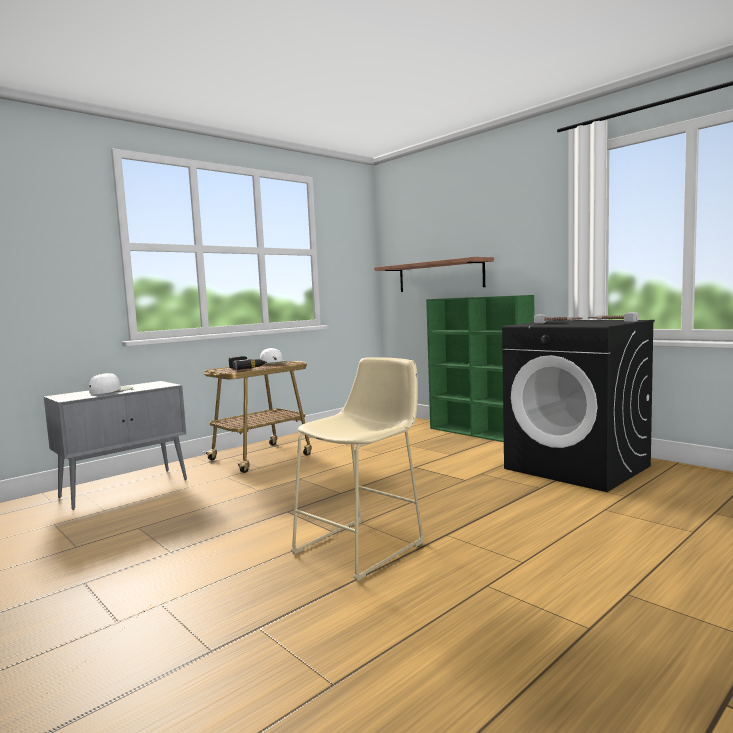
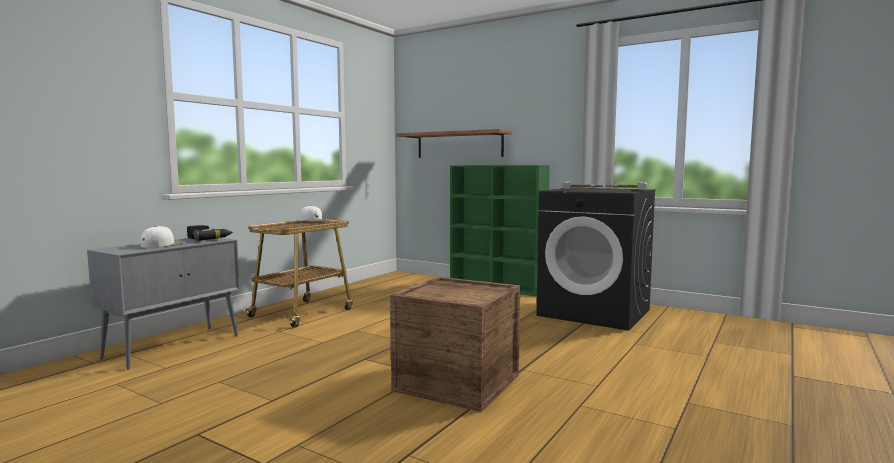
camera: 15 degrees left, 0 degrees up
(246, 368) = (293, 225): power drill -> power drill (209, 239)
(364, 546) = (457, 382): beige stool -> crate

